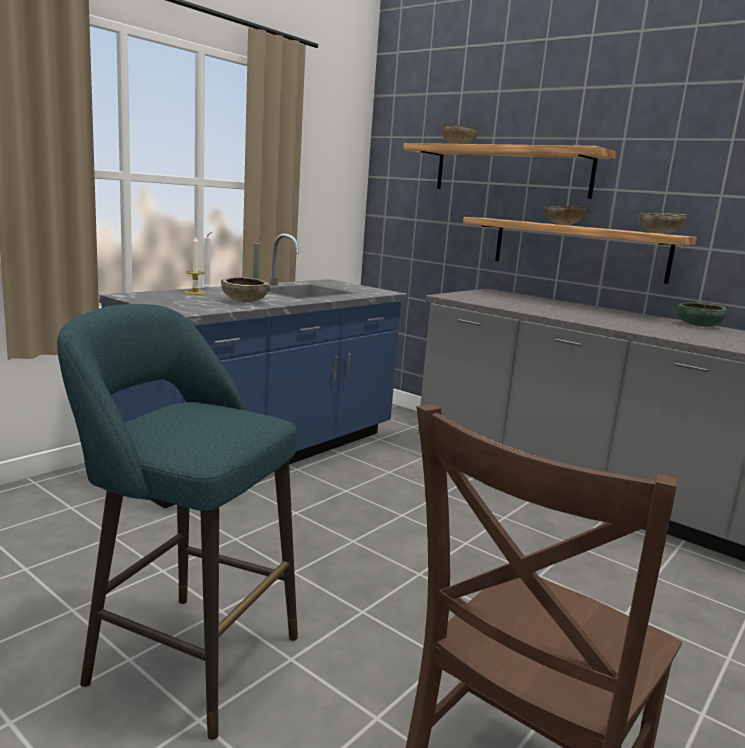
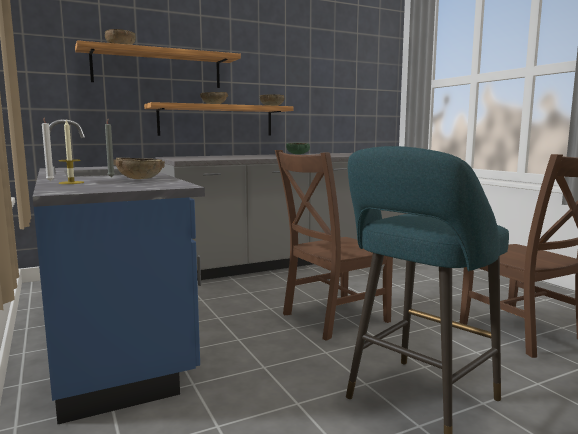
camera: 65 degrees left, 5 degrees down
(405, 563) = (331, 318): none -> brown chair

